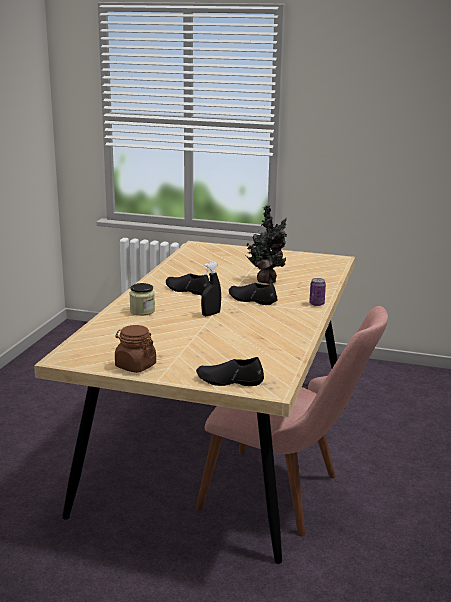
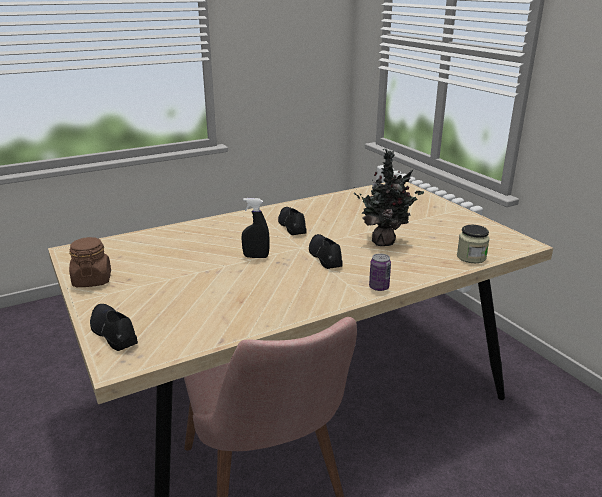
camera: 45 degrees right, 5 degrees up
(142, 311) = (213, 232): jar -> jar (471, 257)

